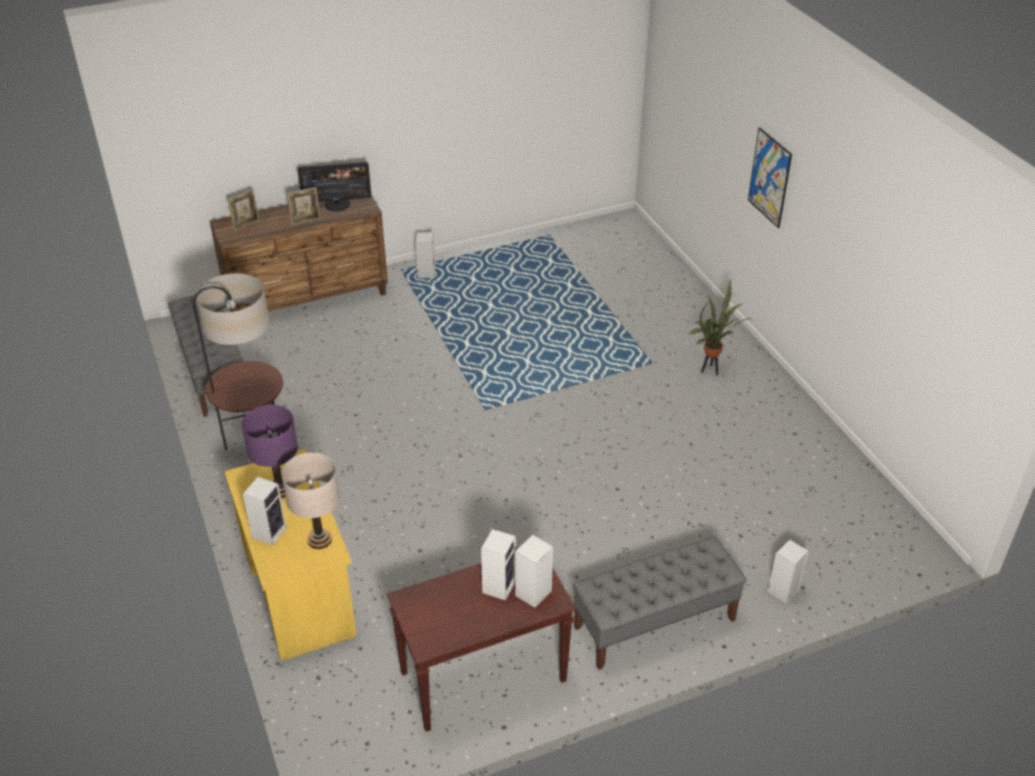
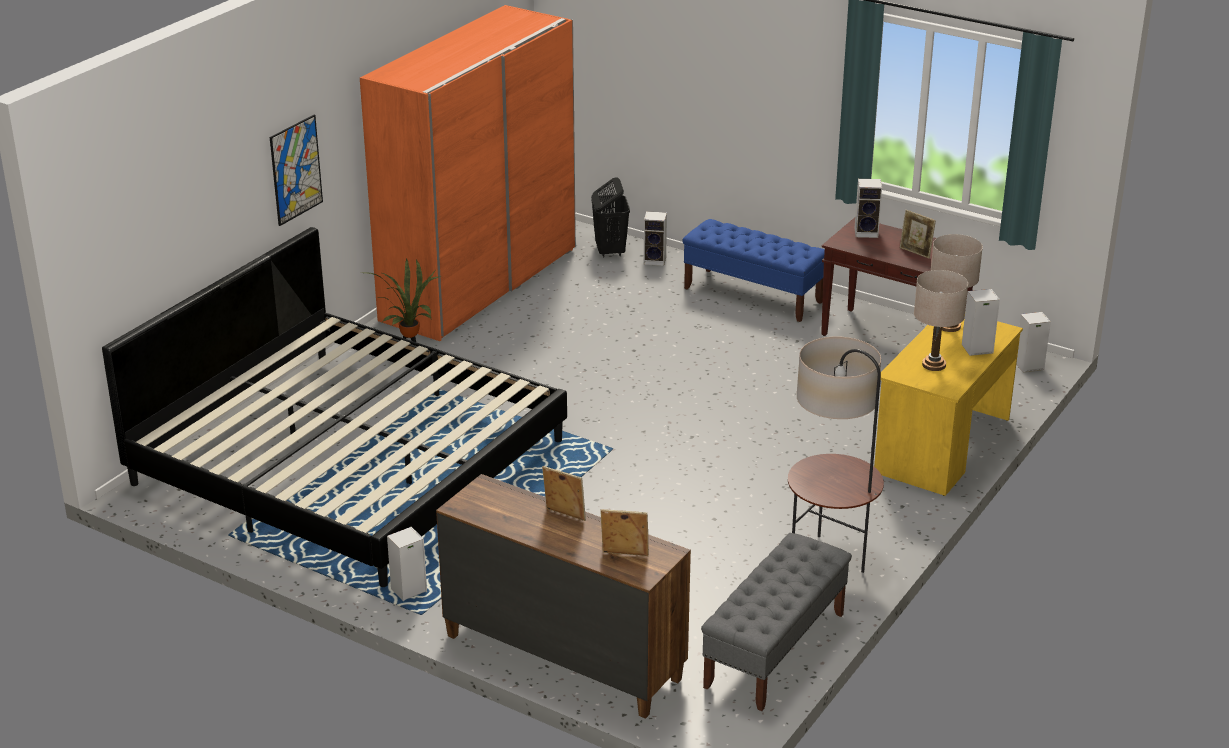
camera: 125 degrees left, 10 degrees down
(280, 490) = (933, 365): purple table lamp -> beige table lamp
(337, 204) = (501, 511): monitor -> none
(458, 603) = (915, 252): none -> picture frame
(499, 585) = (879, 245): speaker -> speaker (1028, 366)
(586, 297) = (349, 461): none -> bed
(654, 624) = (753, 295): grey bench -> blue bench
(813, 453) = (479, 284): none -> orange wardrobe
(827, 568) = (610, 251): none -> black laundry basket

